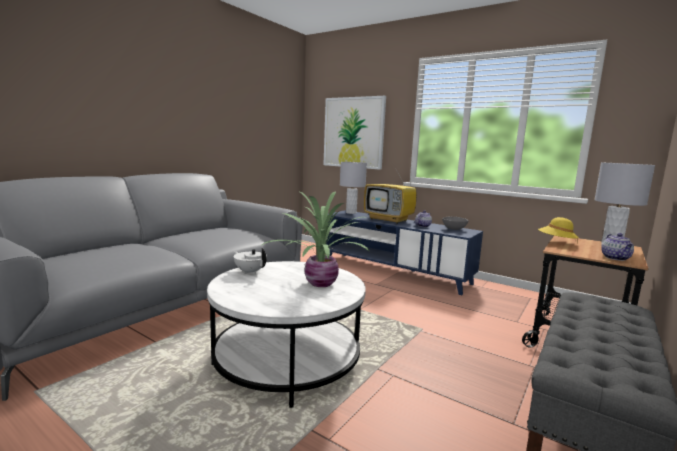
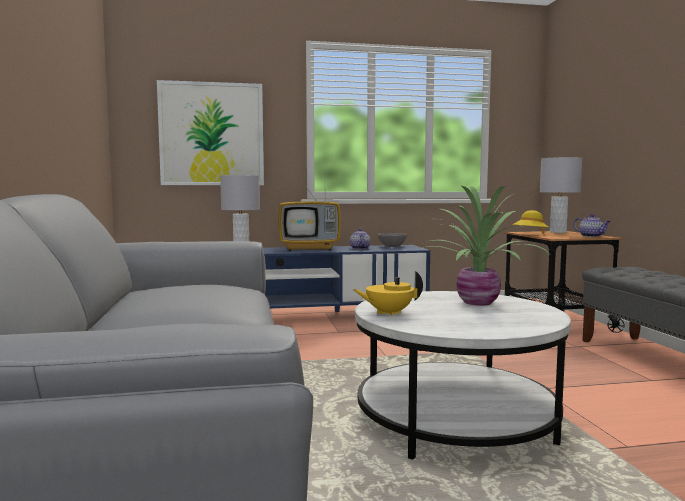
camera: 45 degrees left, 5 degrees down
(250, 272) = (388, 313): white teapot -> yellow teapot

